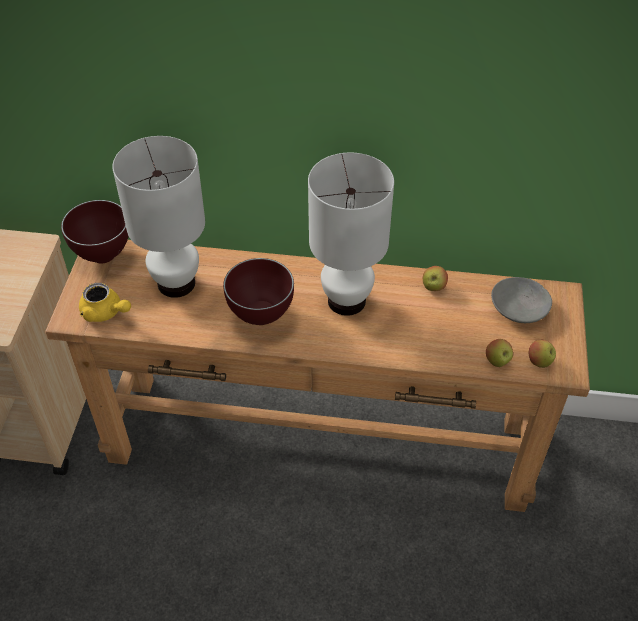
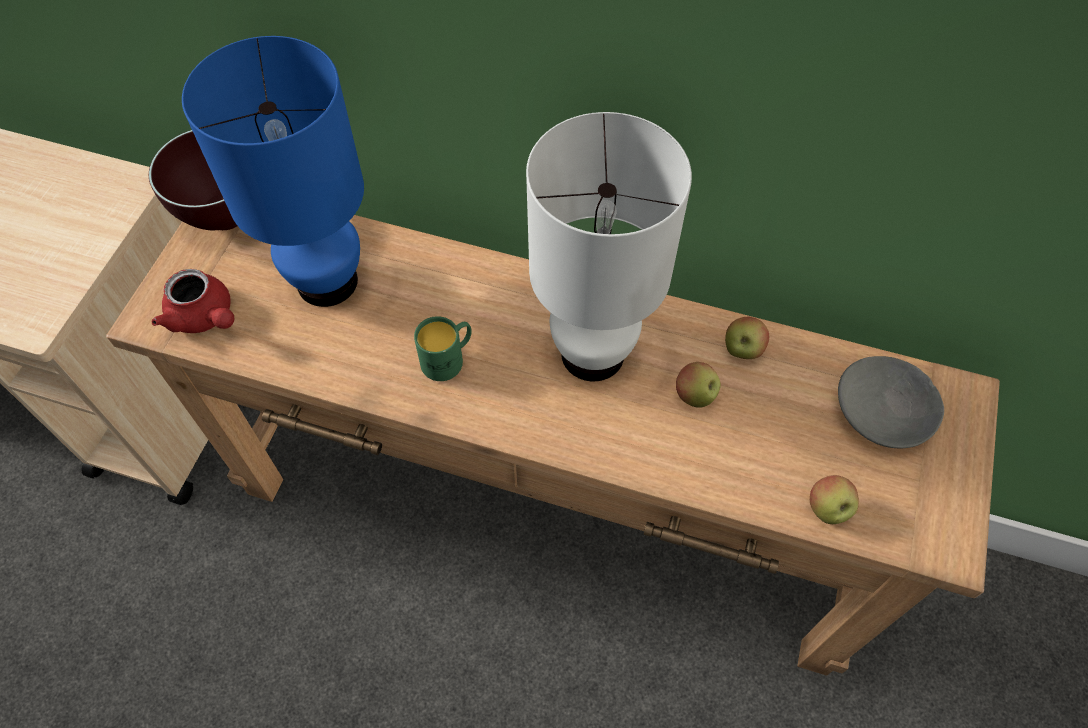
camera: 10 degrees right, 10 degrees up
(105, 313) = (205, 317): yellow teapot -> red teapot
(177, 283) = (328, 280): white table lamp -> blue table lamp
(261, 315) = (448, 359): brown bowl -> green mug
(539, 362) = (901, 522): apple -> apple (695, 396)

